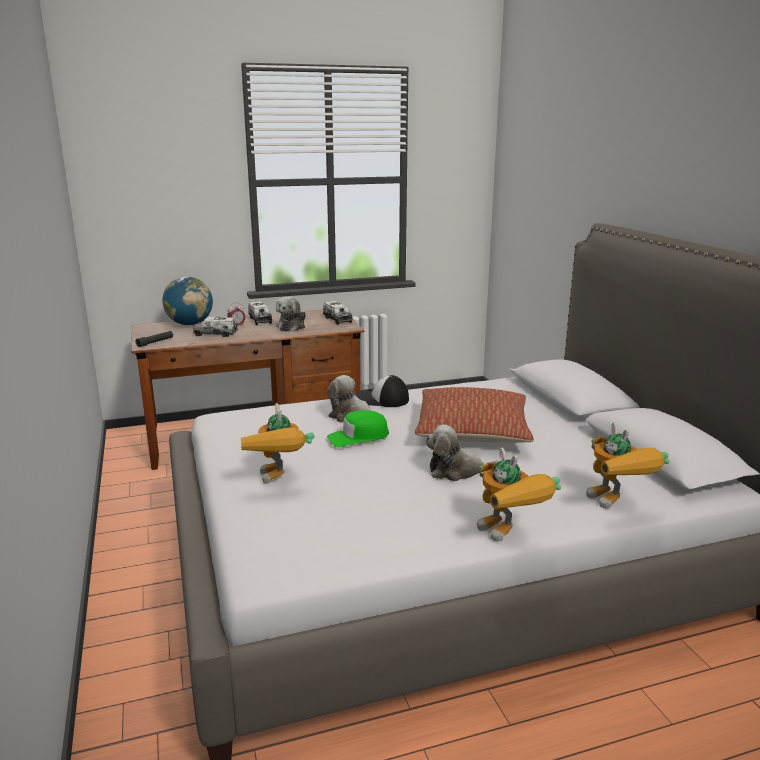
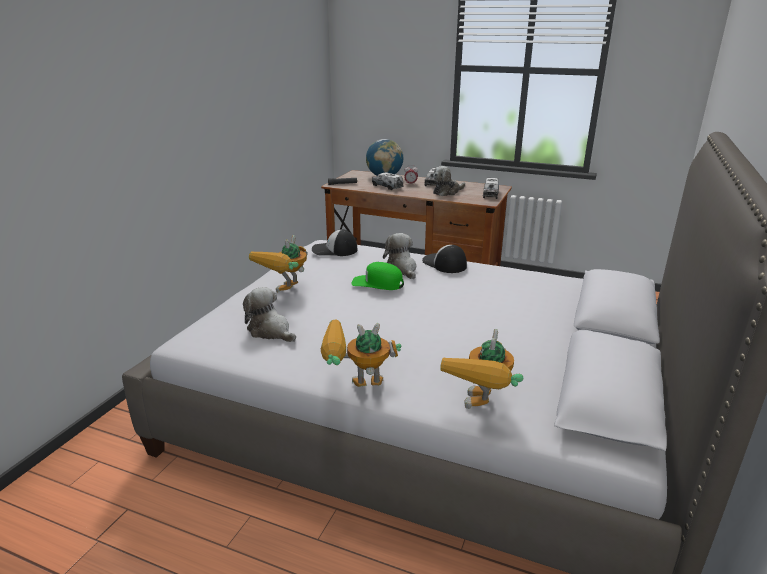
camera: 40 degrees right, 5 degrees up
(250, 419) = (334, 250): none -> cap
(457, 471) = (403, 332): plush toy -> plush toy (270, 331)
(472, 432) = (469, 309): pillow -> none
(510, 536) = (355, 390): toy robot -> toy robot turned 75 degrees clockwise

